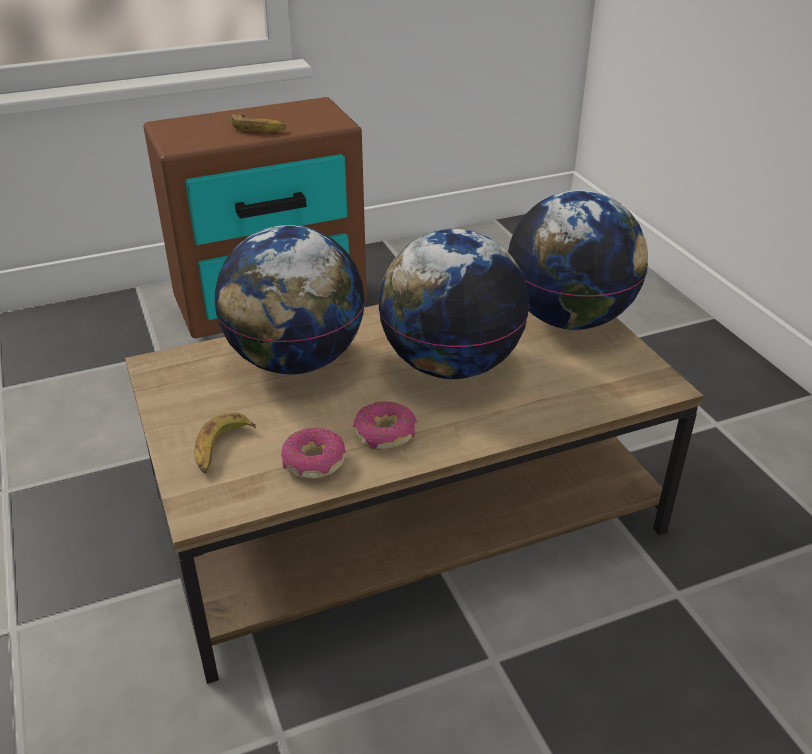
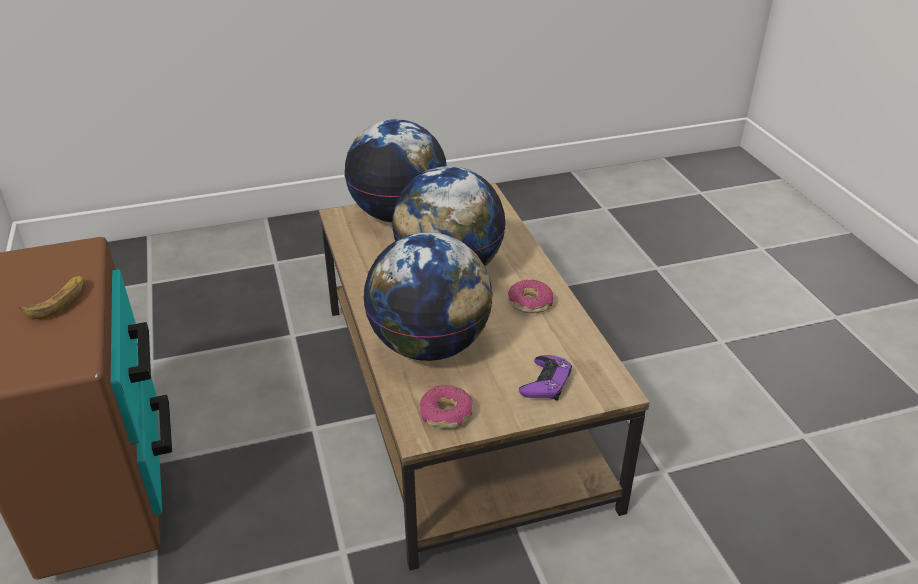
camera: 85 degrees left, 0 degrees up
(221, 449) = (546, 383): banana -> purple game controller
(313, 462) = (561, 336): donut -> donut (446, 414)

